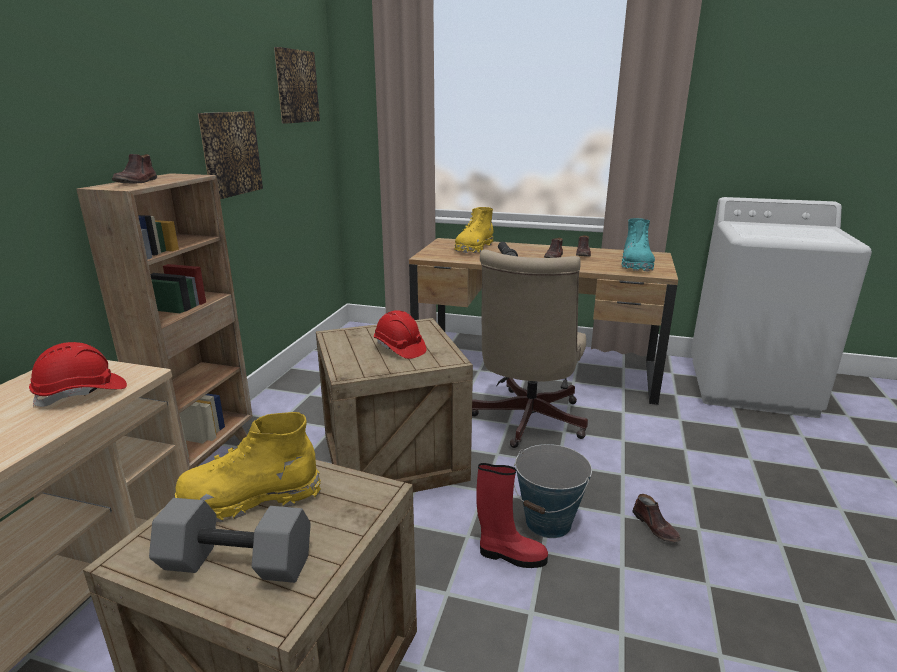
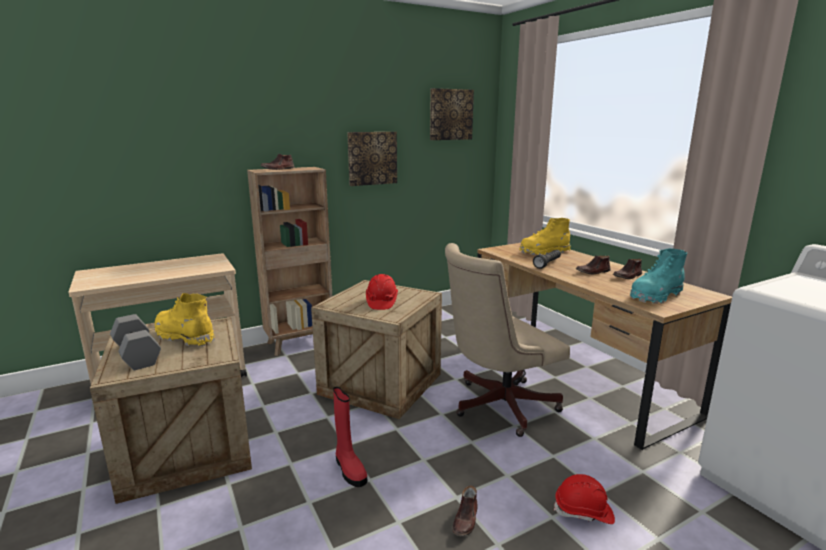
camera: 45 degrees right, 5 degrees down
(82, 393) = (192, 268): red hard hat -> red hard hat (583, 512)
(548, 522) = (401, 468): bucket -> none

